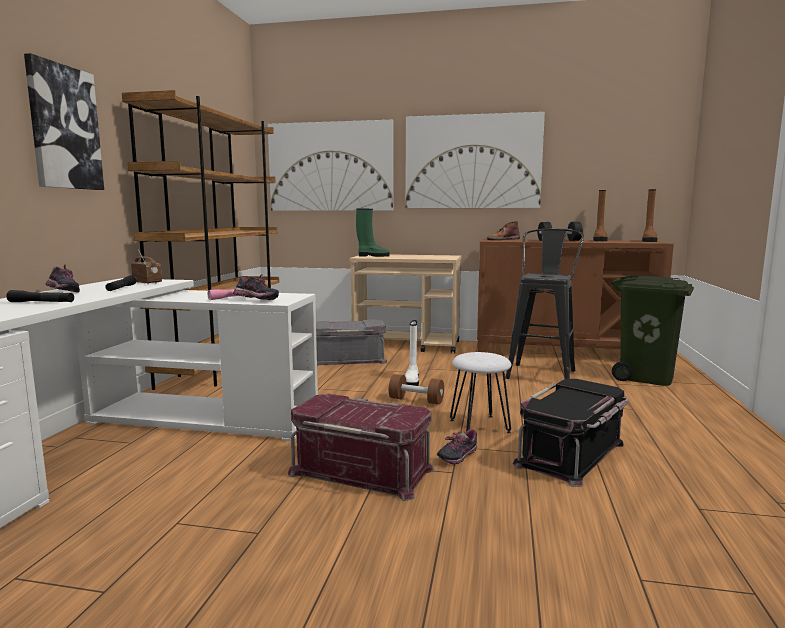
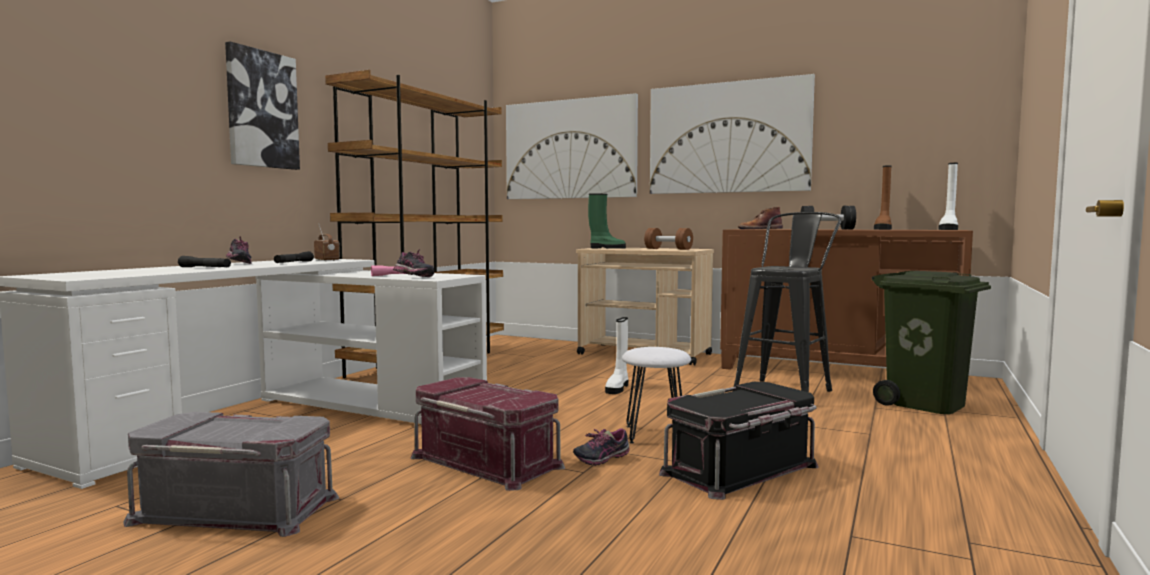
camera: 15 degrees right, 5 degrees down
(347, 359) = (564, 363): grey storage box -> grey storage box (237, 508)
(416, 400) = (605, 406): brown dumbbell -> brown dumbbell (668, 249)
(648, 241) = (948, 229): brown boot -> white boot

